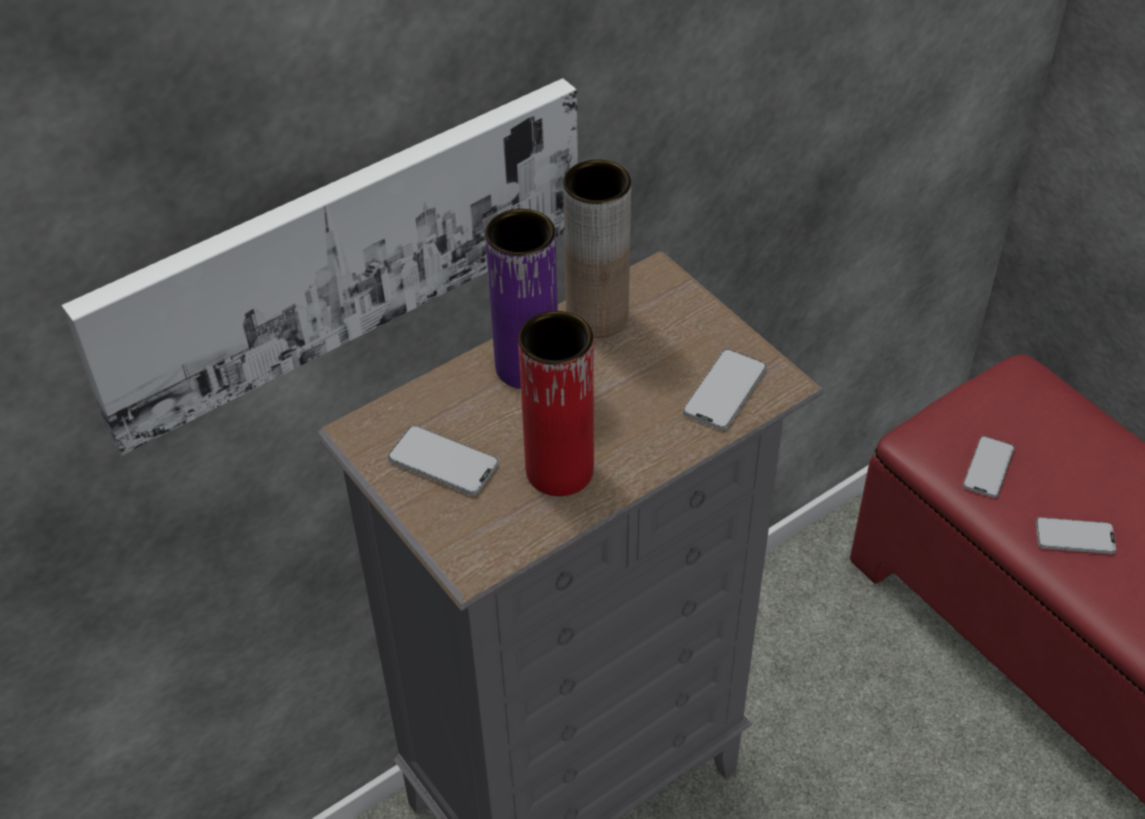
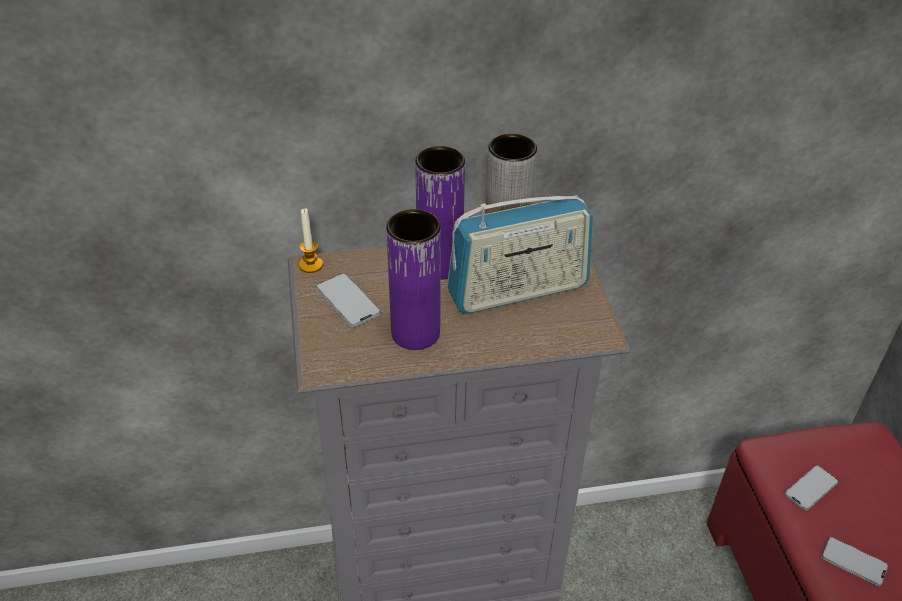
camera: 25 degrees right, 5 degrees down
(341, 254) = (324, 139): picture -> none
(357, 431) = (311, 265): none -> candle
(559, 470) = (415, 333): red vase -> purple vase
(647, 364) = (518, 290): none -> radio
(724, 391) = (559, 325): phone -> none

